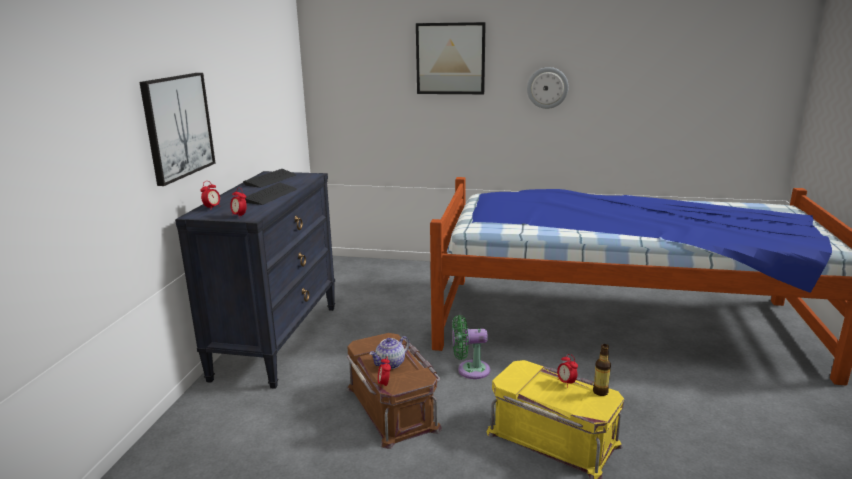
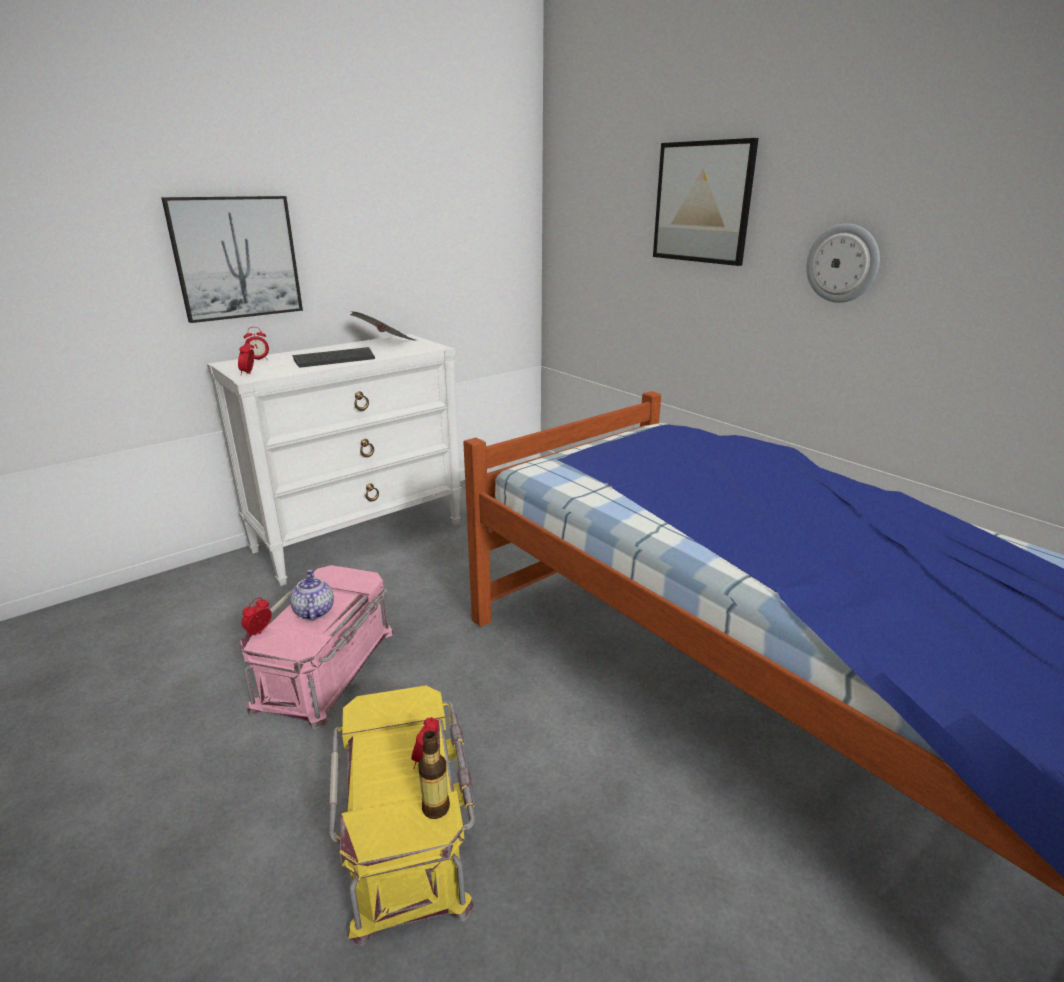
camera: 40 degrees right, 5 degrees up
(270, 180) = (385, 344): keyboard -> newspaper
(277, 340) = (360, 536): black dresser -> white dresser
(390, 364) = (313, 611): teapot -> teapot turned 75 degrees clockwise
(393, 407) = (328, 668): brown storage box -> pink storage box
(470, 370) = (469, 670): green fan -> none

